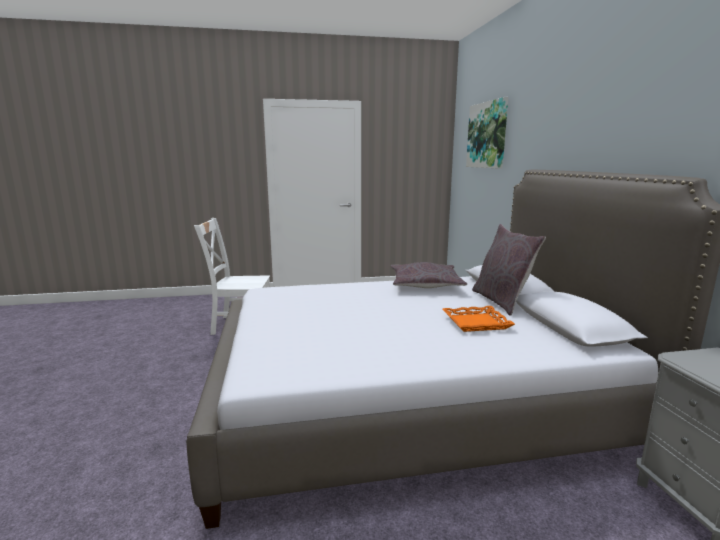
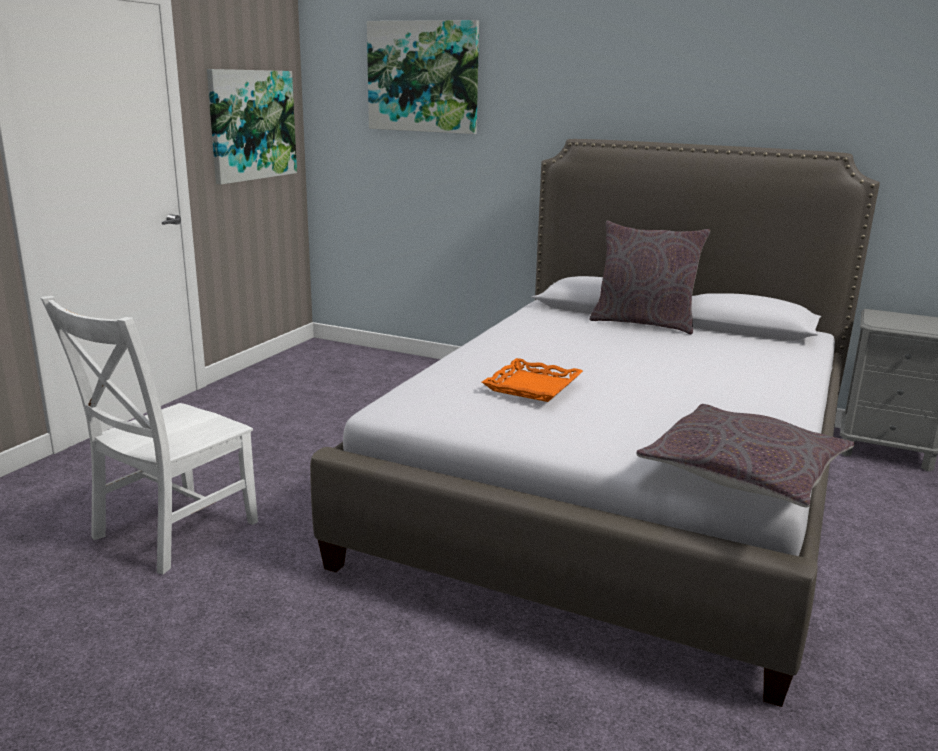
camera: 55 degrees left, 5 degrees up
(409, 164) = (252, 125): none -> picture
(425, 284) = (531, 329): grey pillow -> grey pillow (744, 472)
(476, 322) = (696, 351): orange tray -> orange tray (532, 386)

